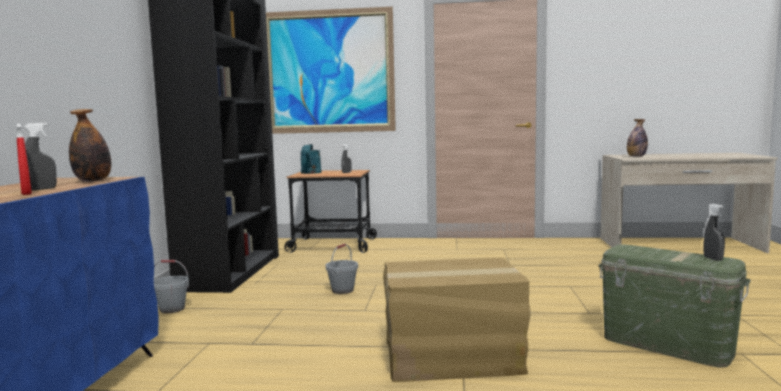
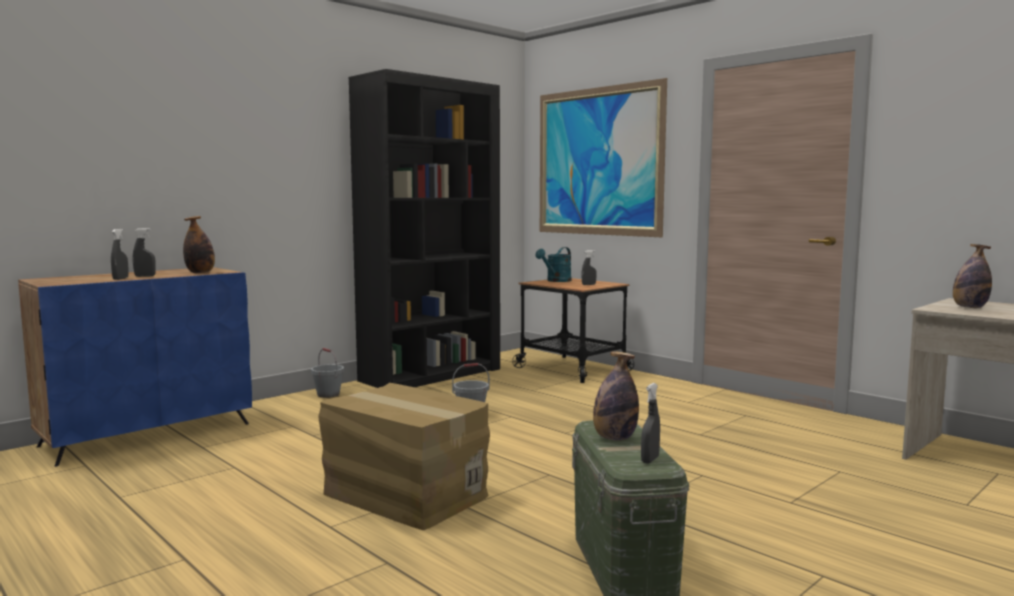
camera: 40 degrees right, 0 degrees up
(26, 193) = (120, 278): red spray bottle -> grey spray bottle
(657, 254) = (614, 438): none -> bottle

